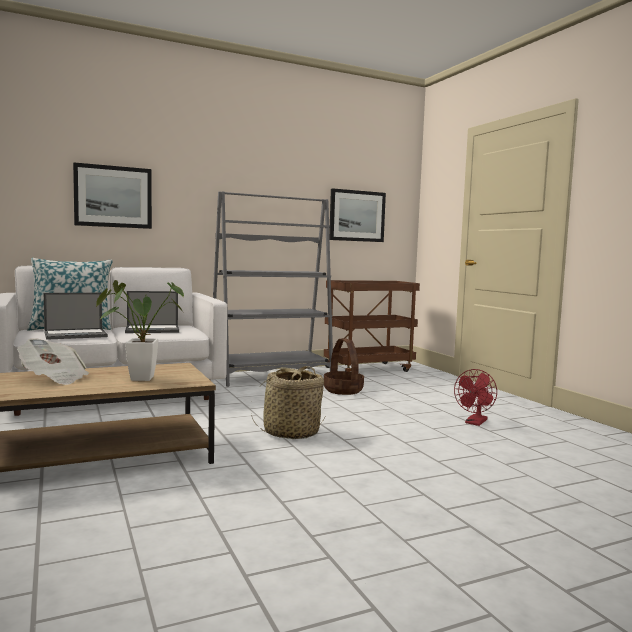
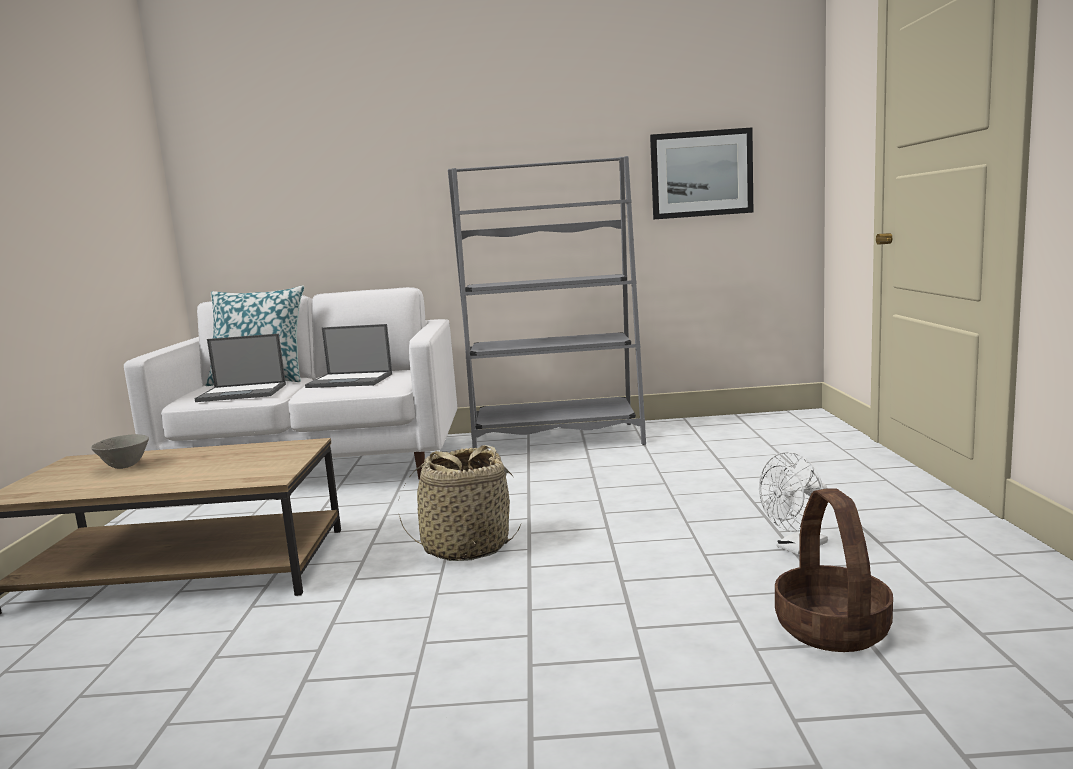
camera: 25 degrees right, 5 degrees up
(54, 378) = (125, 466): newspaper -> grey bowl
(113, 196) = (321, 195): picture -> none
(136, 378) = (212, 468): potted plant -> none
(343, 390) = (637, 468): basket -> basket (833, 628)
(369, 369) = (726, 426): brown cart -> none
(475, 423) = (797, 548): red fan -> white fan

